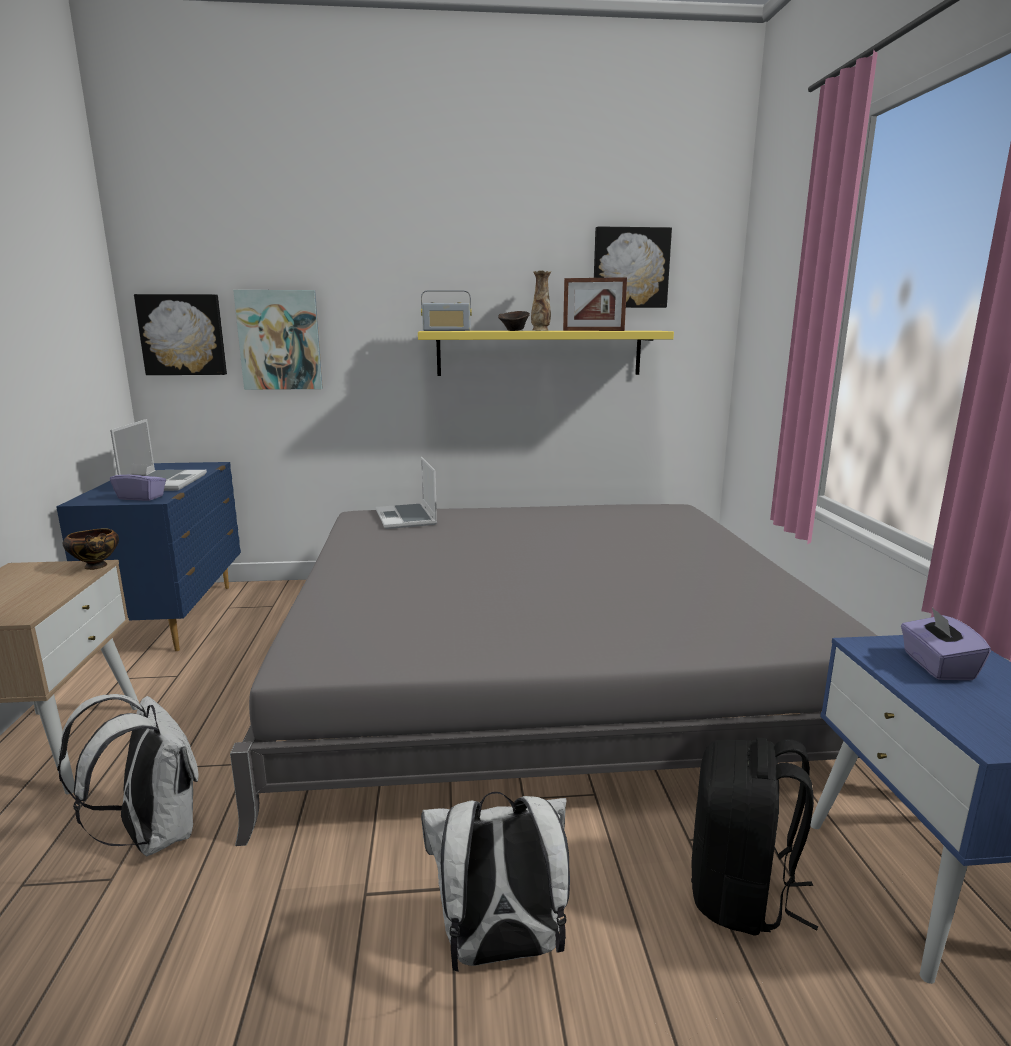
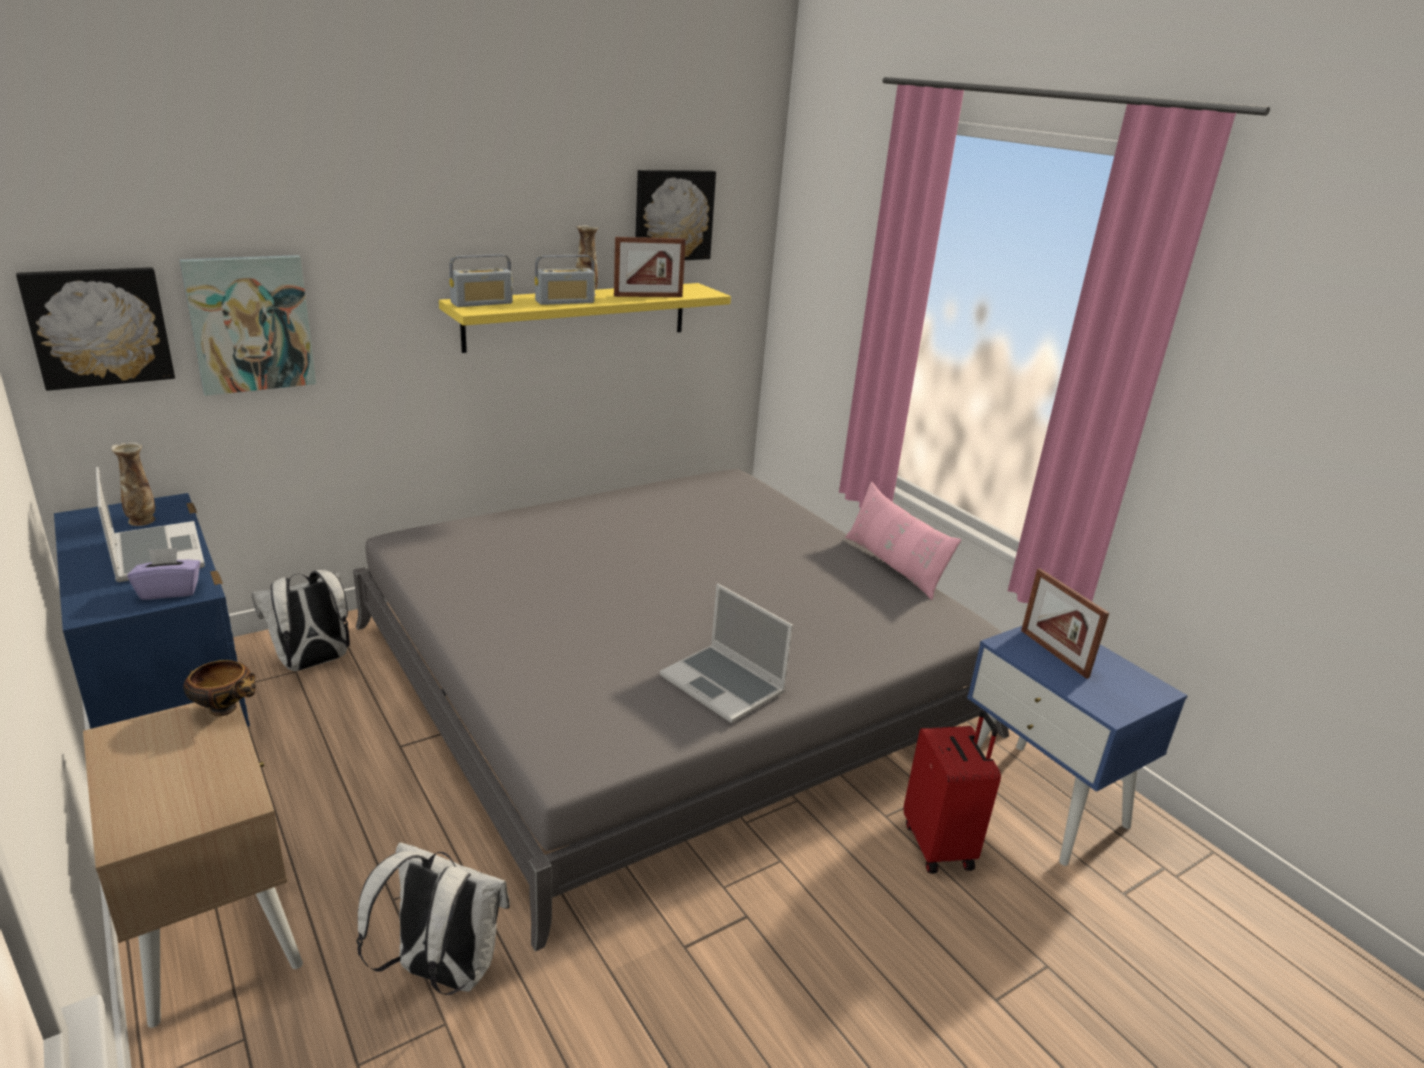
camera: 30 degrees left, 10 degrees up
(183, 469) = (142, 521): none -> vase
(407, 518) = (466, 539): laptop -> laptop (724, 685)
(499, 949) = (814, 947): white backpack -> white backpack (313, 663)
(514, 330) = (565, 302): brown bowl -> radio
(741, 893) = (939, 845): black backpack -> red suitcase
(793, 579) = (893, 565): none -> pink pillow
(937, 666) = (1054, 653): purple tissue box -> picture frame

